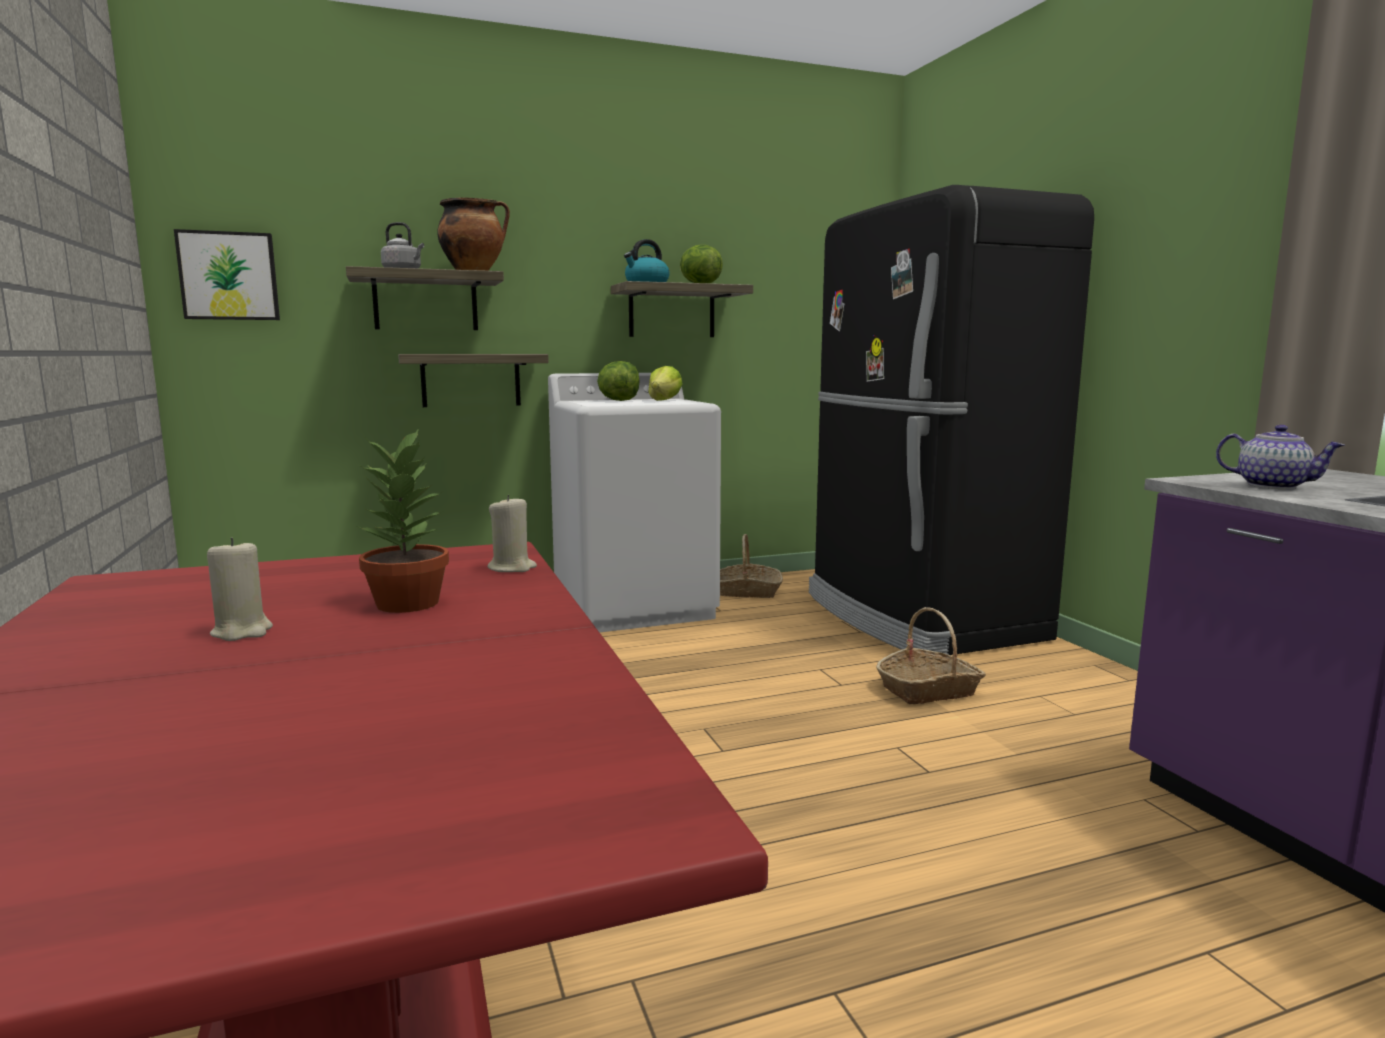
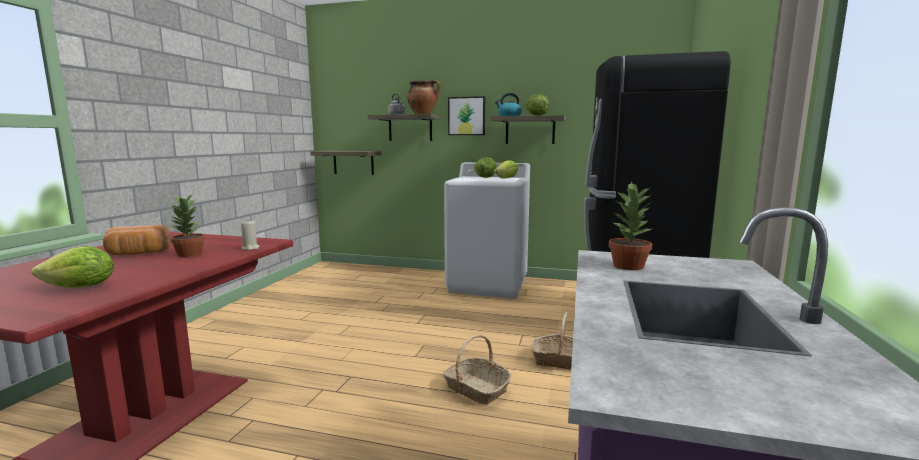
camera: 35 degrees right, 0 degrees up
(229, 276) = (338, 119): picture -> picture (467, 116)
(242, 632) = (137, 254): beige candle -> bread
(439, 729) = (81, 287): none -> lettuce
(471, 380) = (428, 164): shelf -> shelf (353, 162)
(746, 592) = (555, 288): basket -> basket (476, 389)
(1273, 486) = (629, 266): teapot -> potted plant

